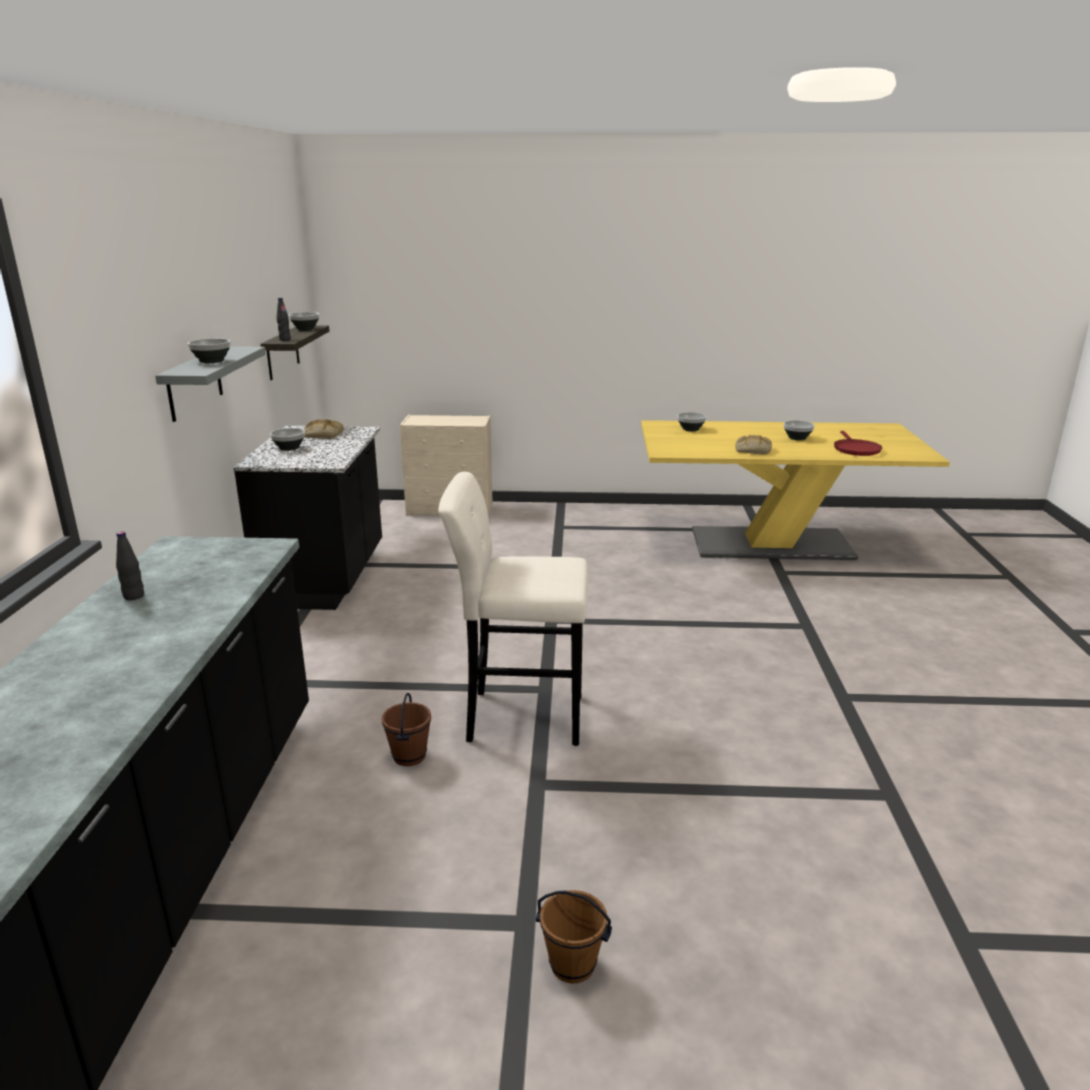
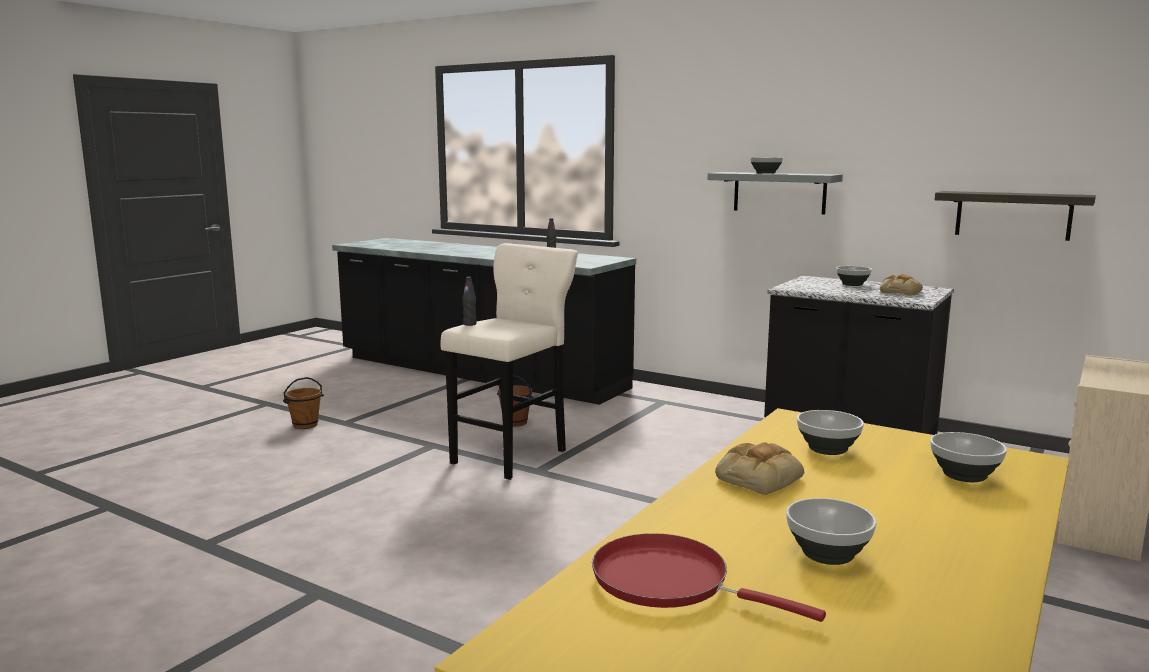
camera: 120 degrees right, 10 degrees down
(285, 339) = (964, 192): black bottle -> black bottle (469, 324)
(306, 328) = (1056, 194): bowl -> bowl (828, 449)

